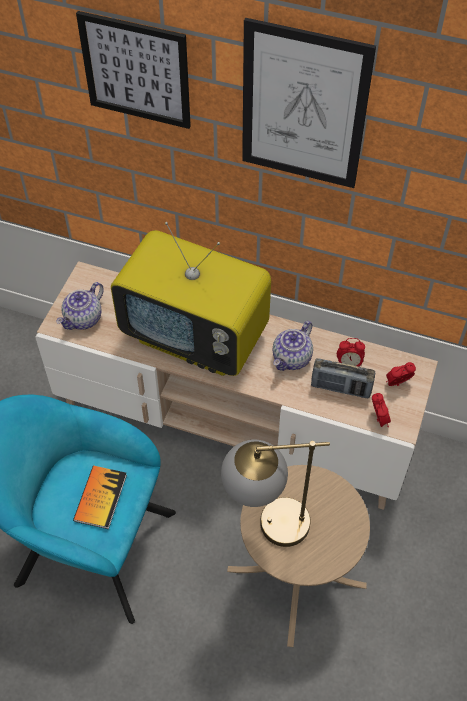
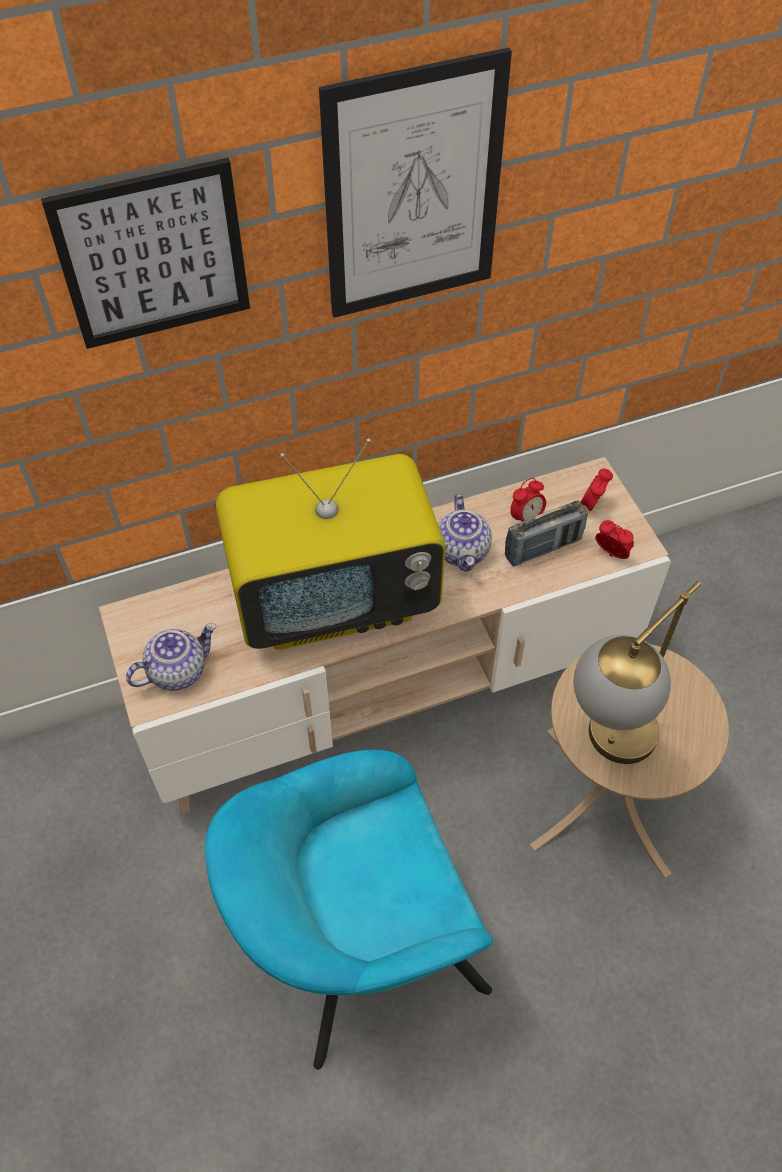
camera: 40 degrees left, 0 degrees up
(83, 319) = (177, 670): teapot -> teapot turned 120 degrees counterclockwise
(100, 497) = (392, 866): book -> none

